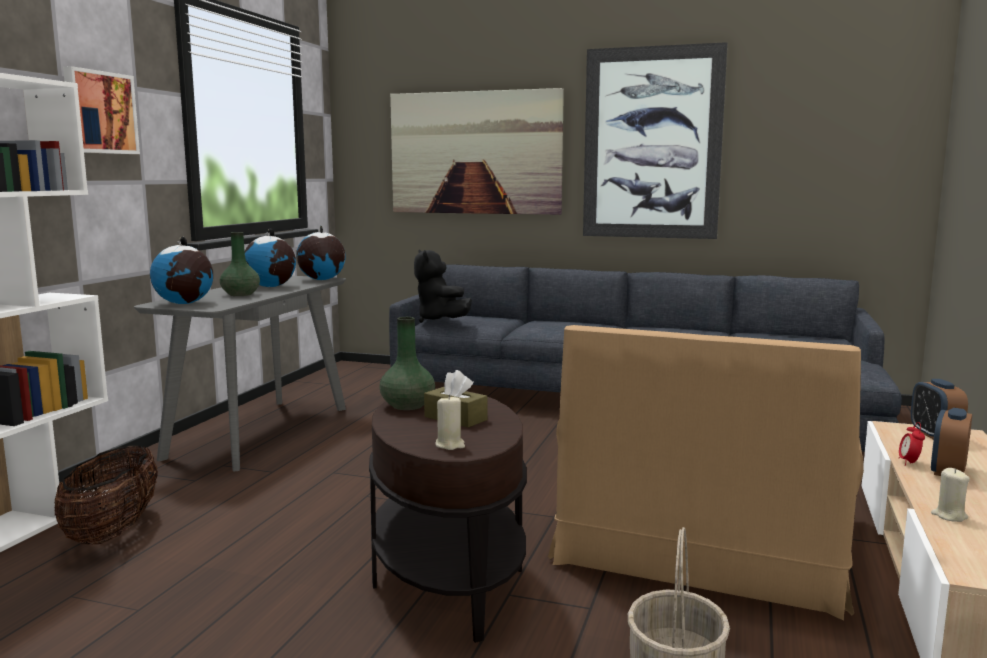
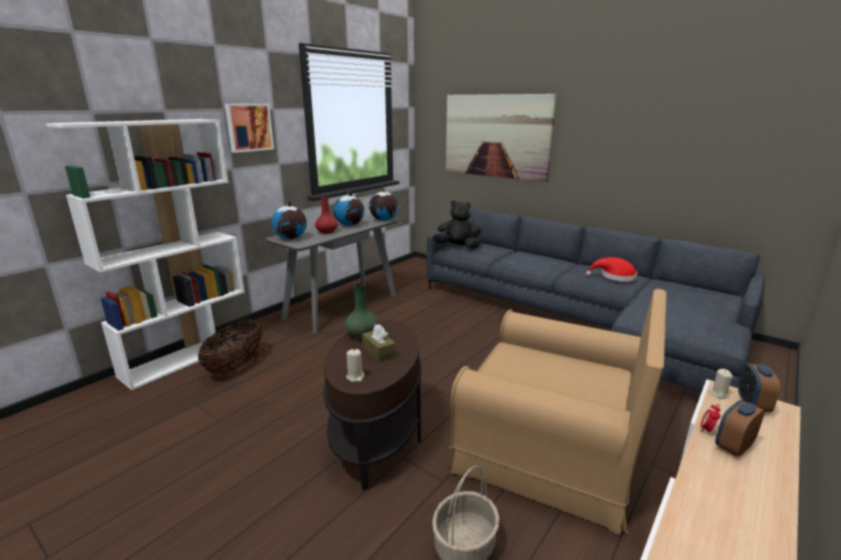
camera: 20 degrees right, 10 degrees up
(241, 294) = (327, 232): green vase -> red vase
(440, 320) = (458, 247): black plush toy -> black plush toy turned 105 degrees clockwise
(652, 143) = (615, 136): picture -> none
(689, 331) = (615, 277): none -> red hat
(705, 538) = (551, 441): brown armchair -> brown armchair turned 105 degrees counterclockwise
(949, 516) = (698, 493): beige candle -> beige candle (718, 394)

